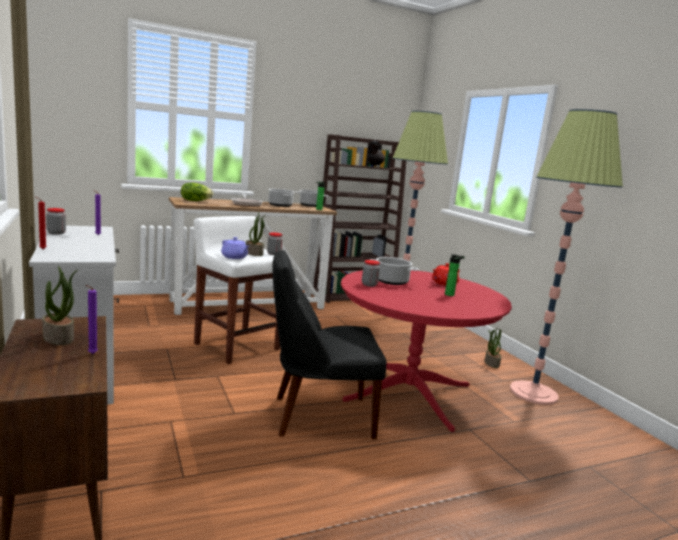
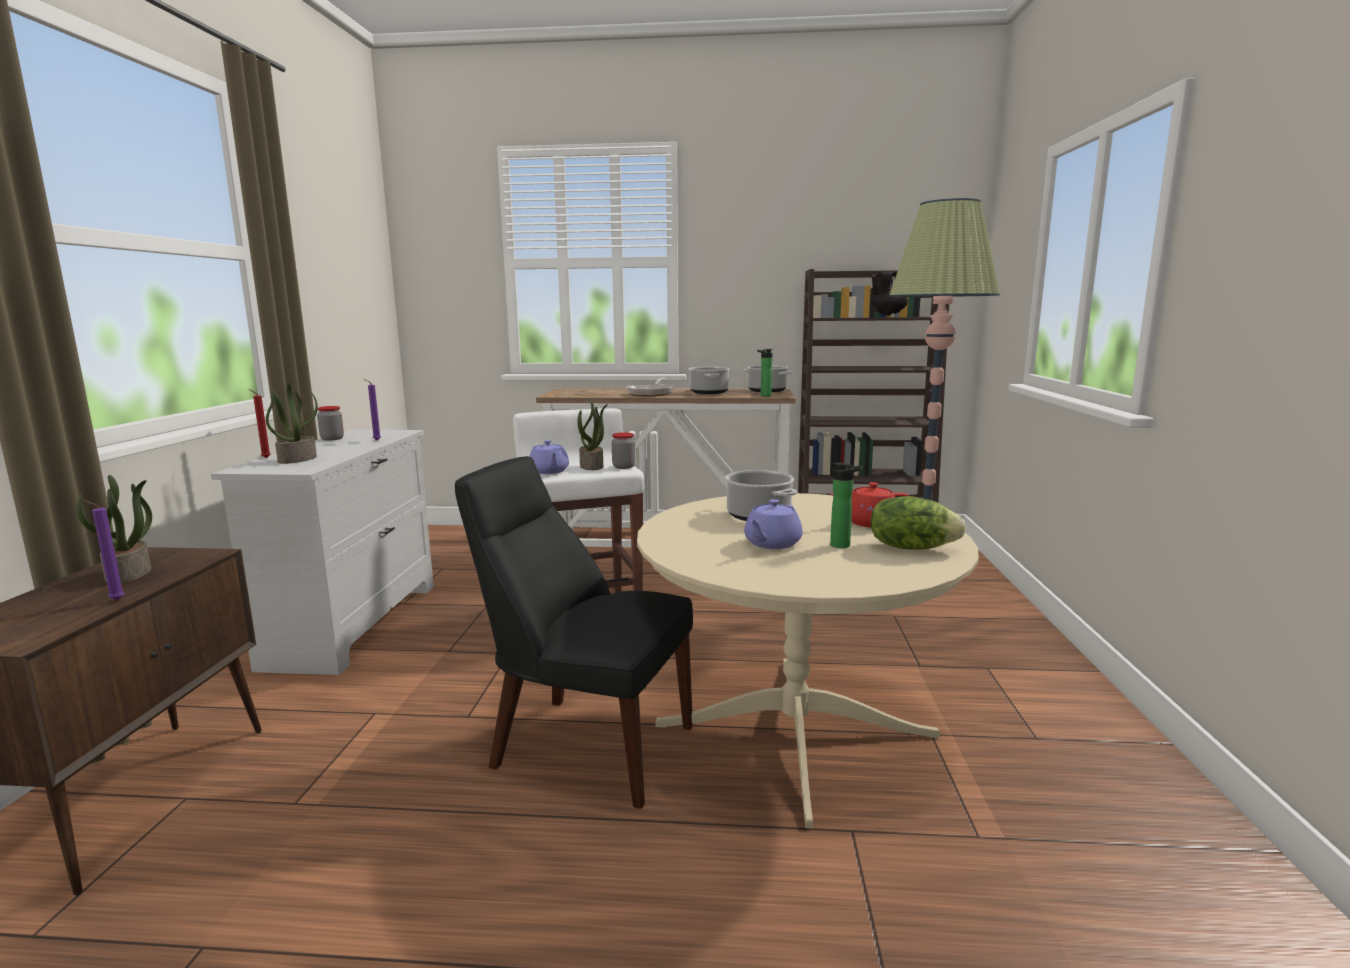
camera: 30 degrees right, 0 degrees up
(195, 201) = (579, 392): lettuce -> lettuce (911, 547)
(369, 284) = (702, 520): jar -> none
(409, 393) = (794, 731): red dining table -> beige dining table
(421, 295) = (771, 544): none -> purple teapot
(491, 363) = (1040, 697): potted plant -> potted plant (297, 459)
(533, 393) = (1093, 780): floor lamp -> none

